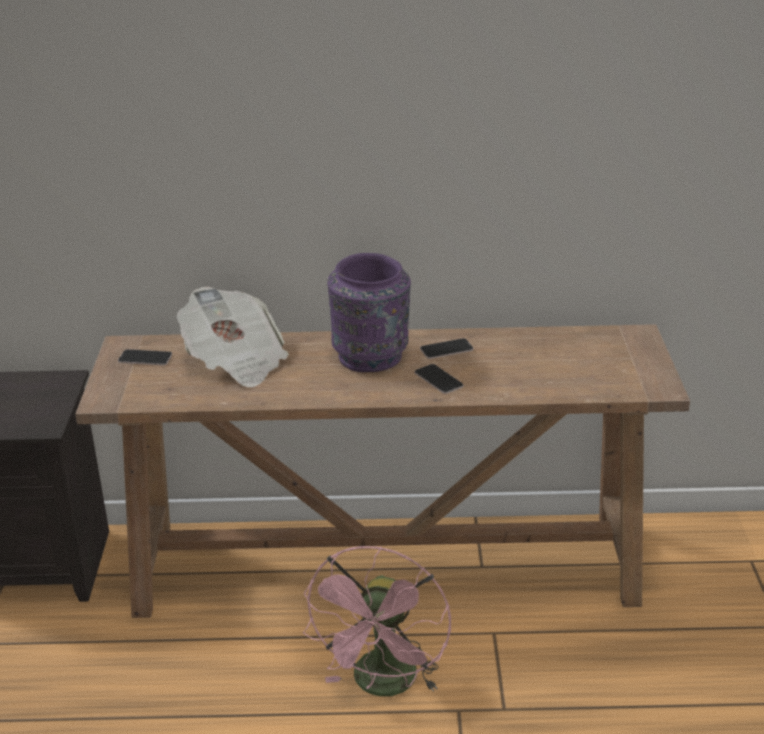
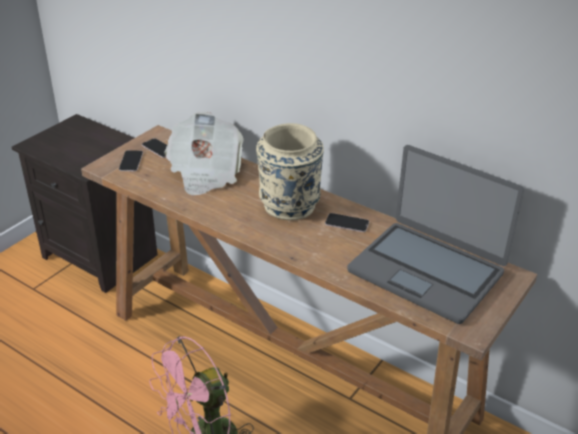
camera: 35 degrees right, 5 degrees up
(371, 357) = (289, 207): purple vase -> beige vase
(438, 380) = (312, 244): phone -> phone (131, 161)
(568, 359) = (426, 271): none -> laptop

